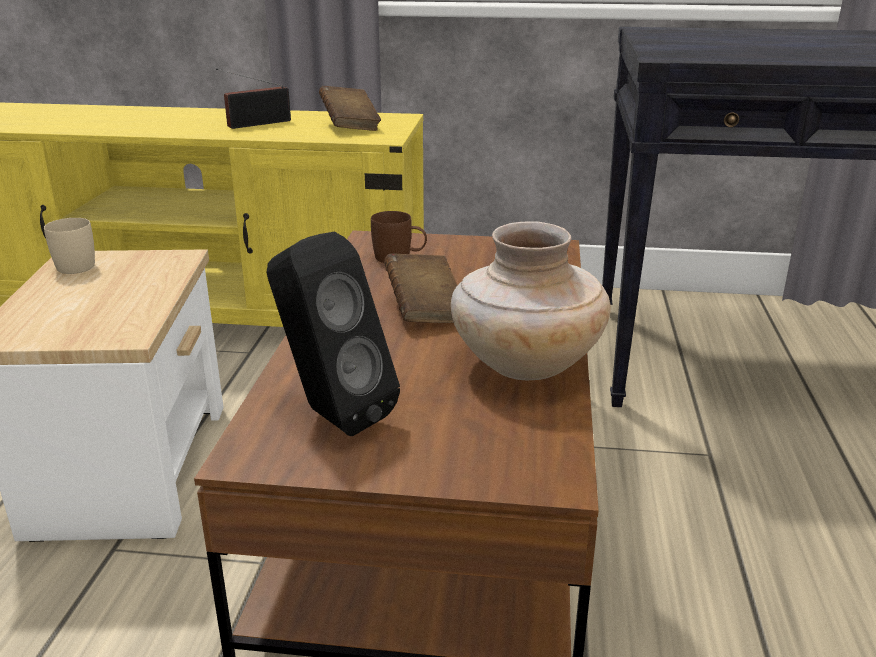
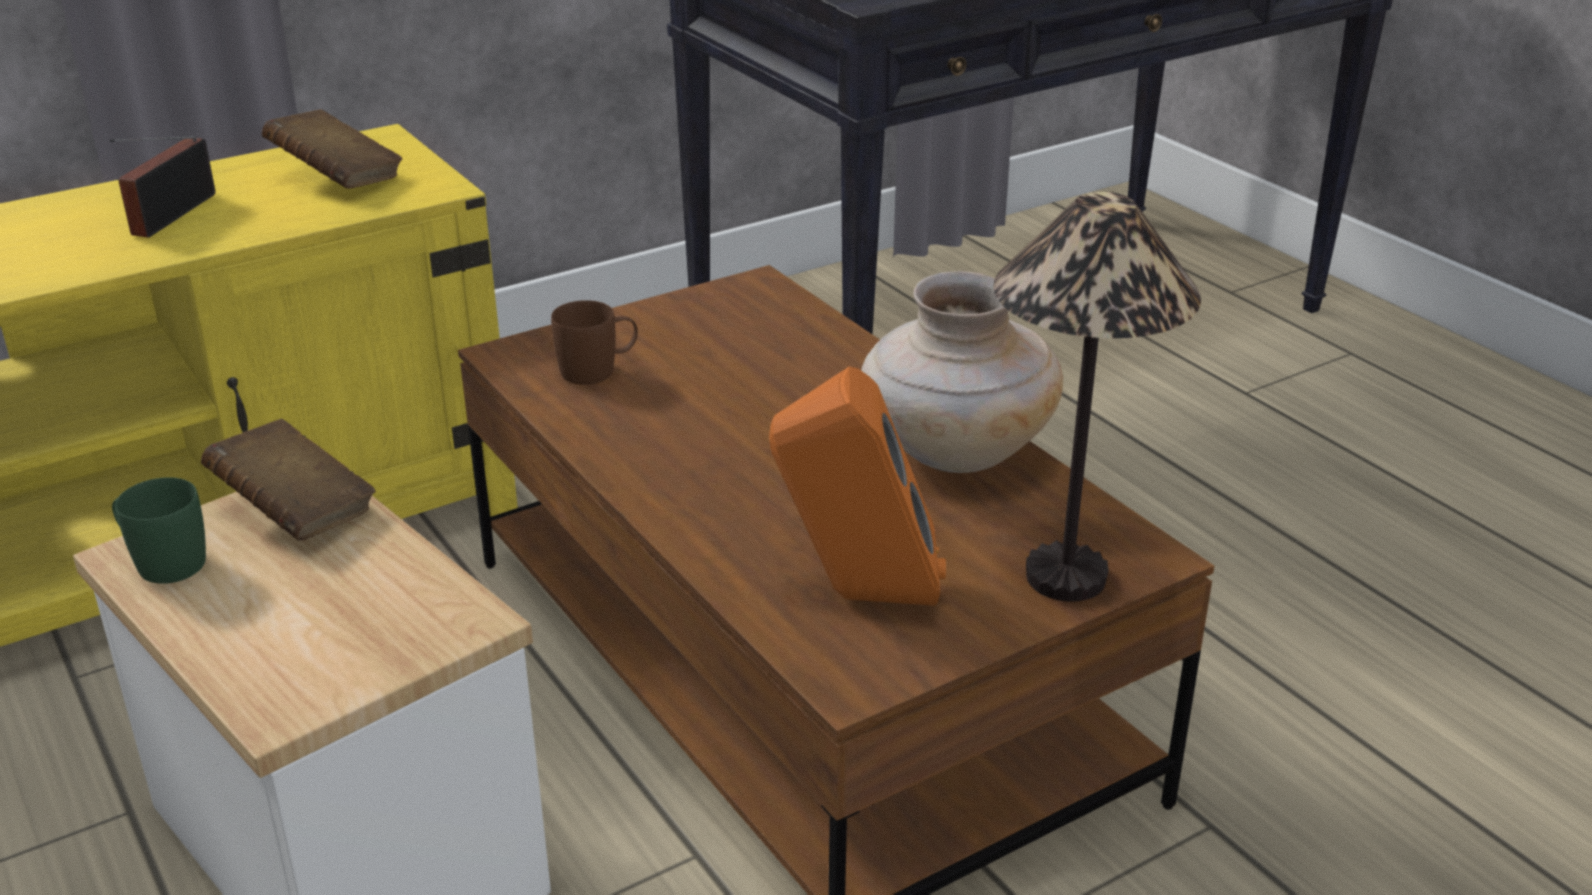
camera: 40 degrees left, 5 degrees up
(76, 264) = (162, 561): beige mug -> green mug
(331, 415) = (857, 597): black speaker -> orange speaker
(425, 310) = (747, 430): brown book -> brown book (295, 511)
(475, 464) = (1066, 576): none -> table lamp

